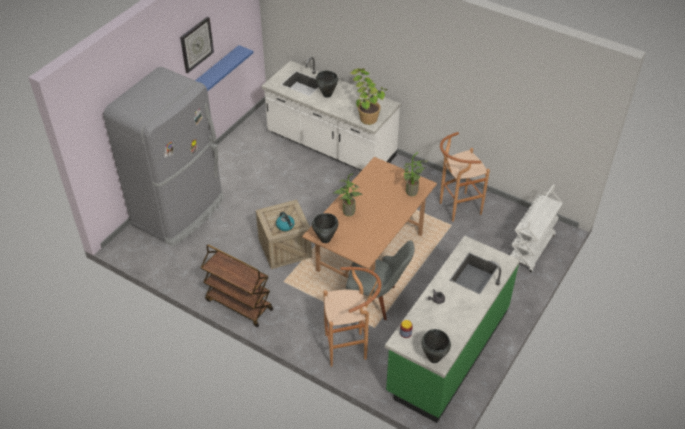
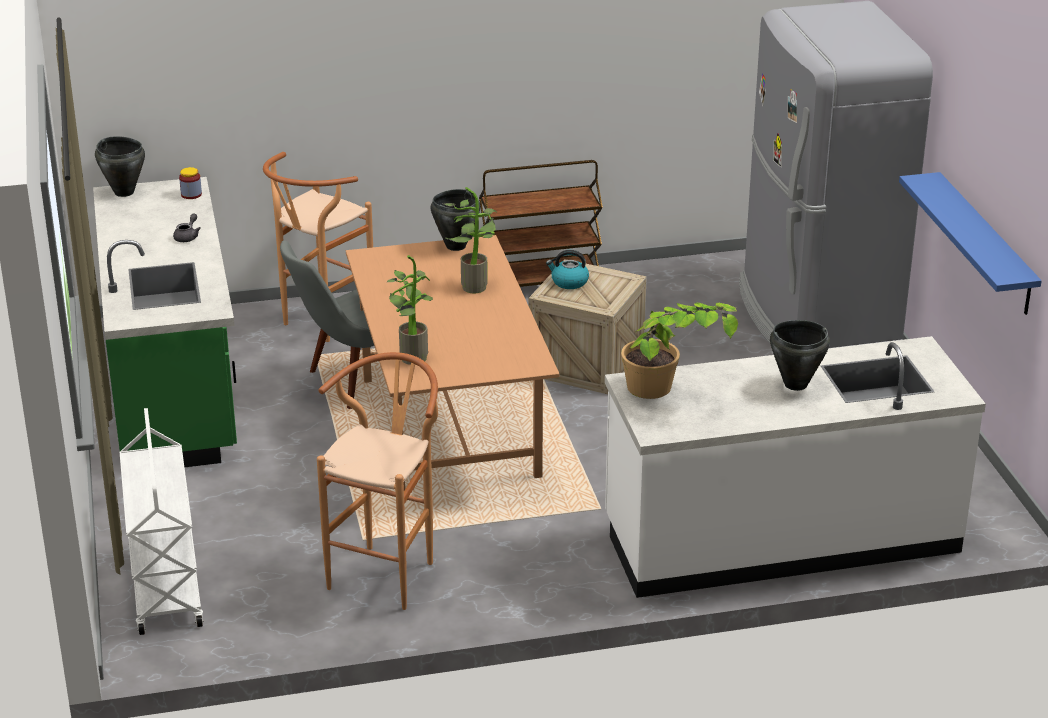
camera: 135 degrees right, 15 degrees down
(196, 44) = (987, 130): wall clock -> none

